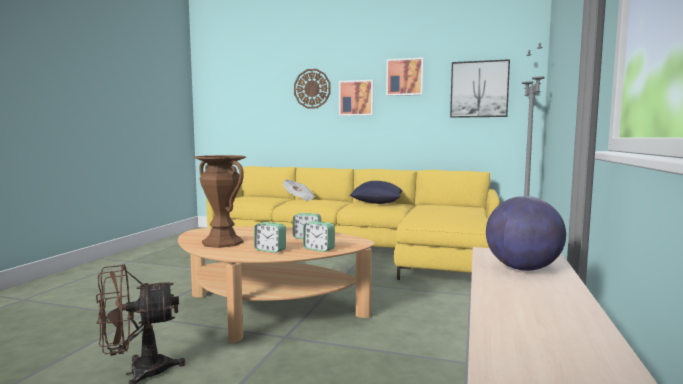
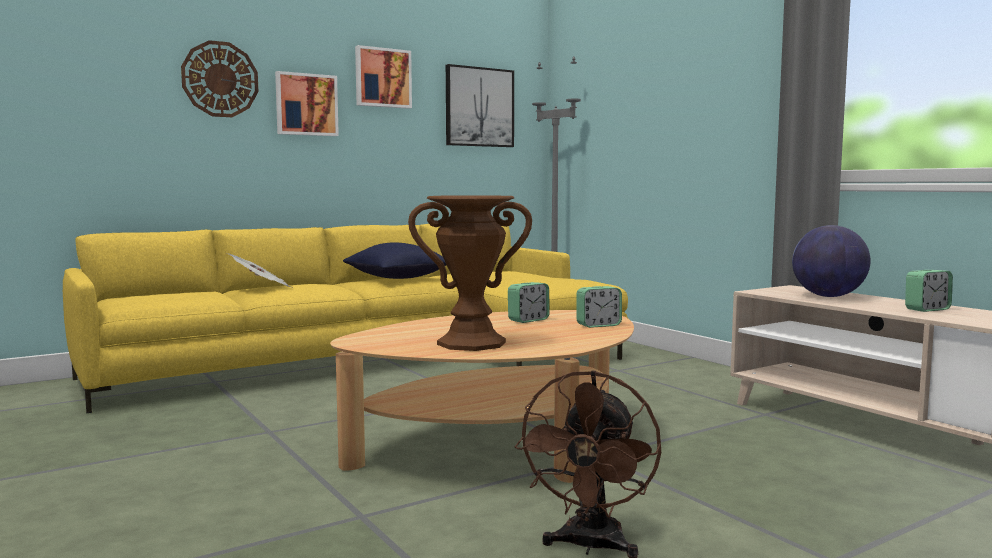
camera: 50 degrees left, 0 degrees up
(270, 250) = (564, 336): alarm clock -> alarm clock (927, 309)

